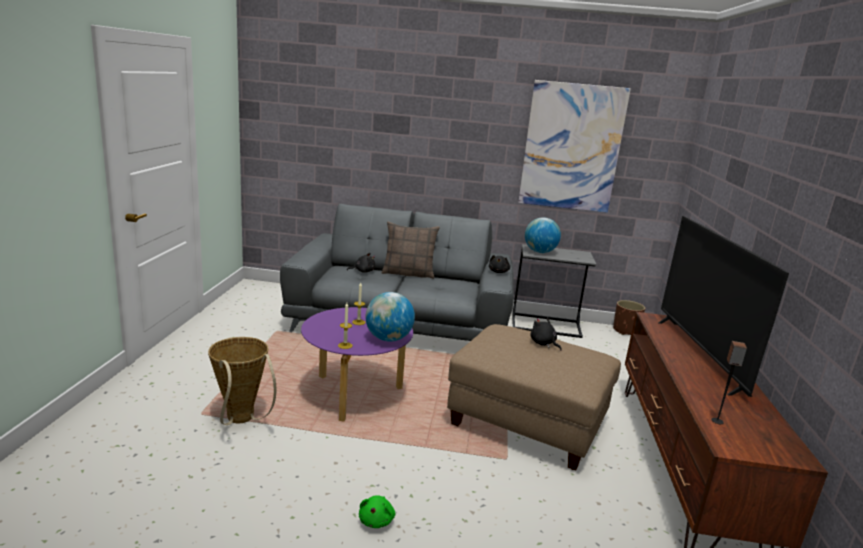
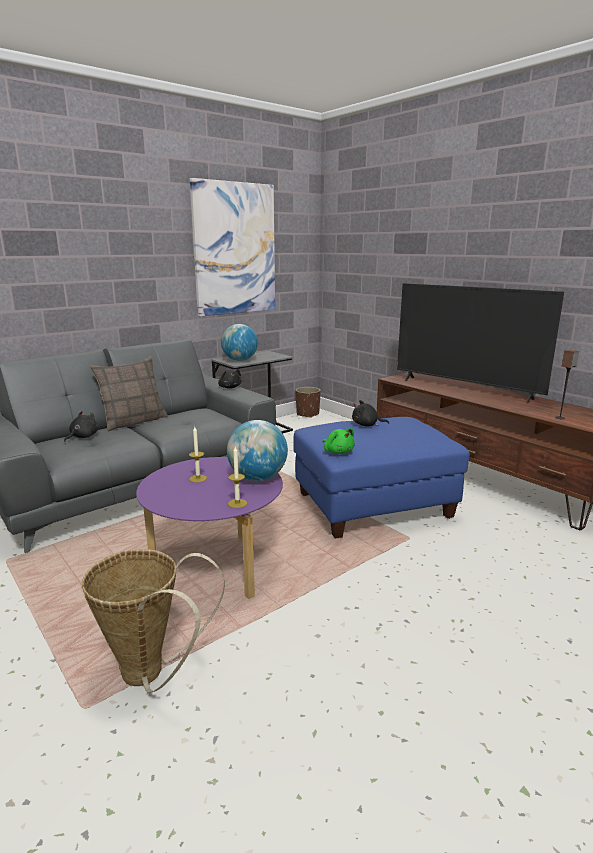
camera: 45 degrees left, 0 degrees up
(377, 520) = (433, 650): green plush toy -> green plush toy (338, 452)
(528, 423) = (374, 505): beige ottoman -> blue ottoman

